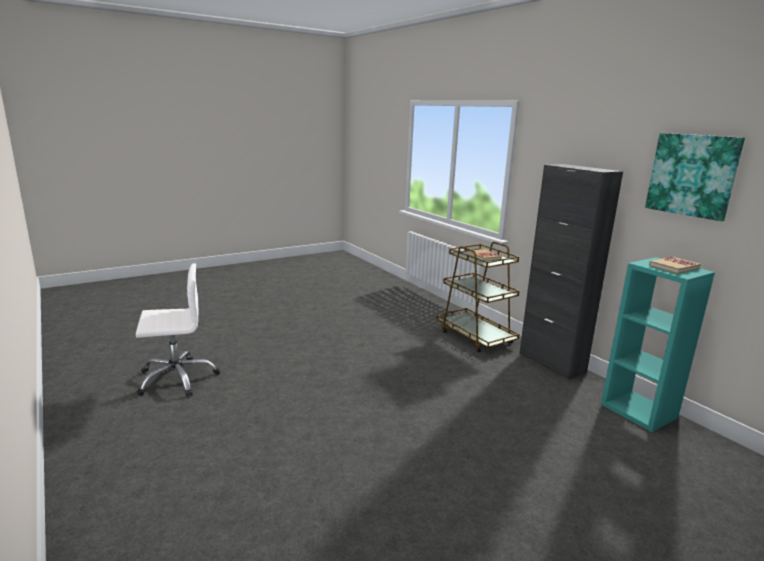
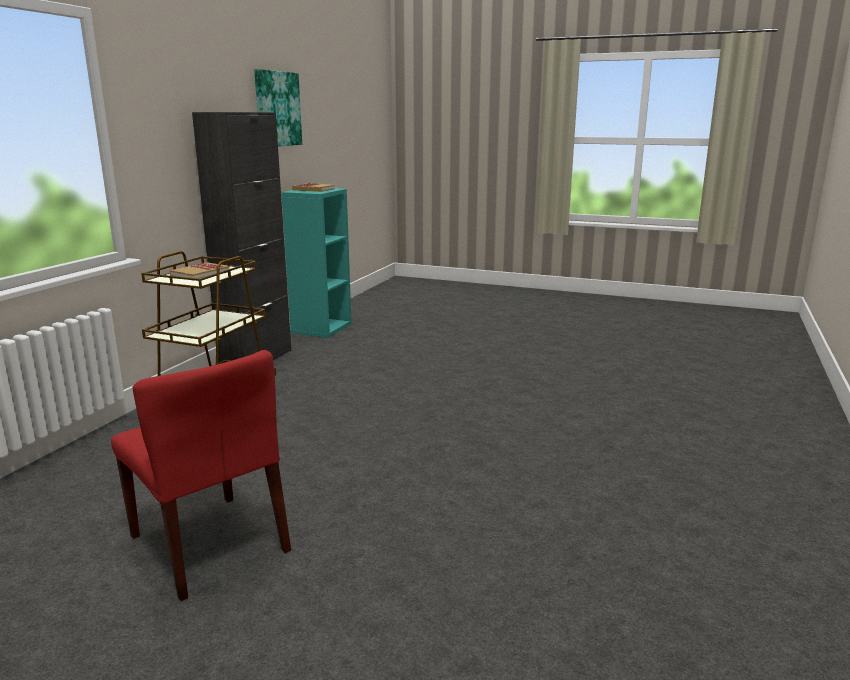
camera: 125 degrees left, 0 degrees up
(177, 378) = (669, 555): white office chair -> none
(337, 313) = (210, 544): none -> red chair

